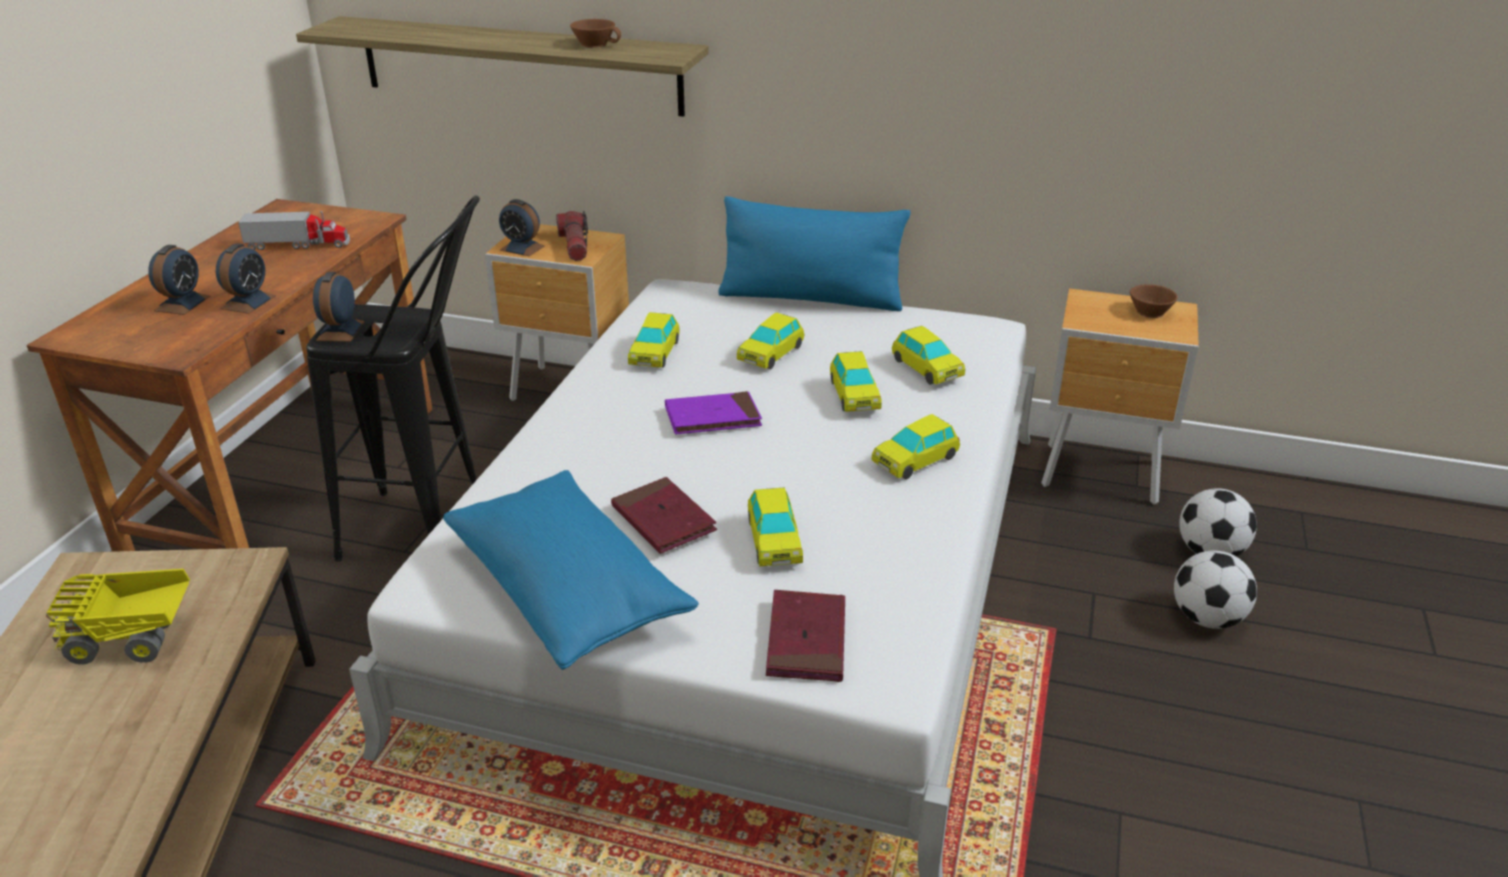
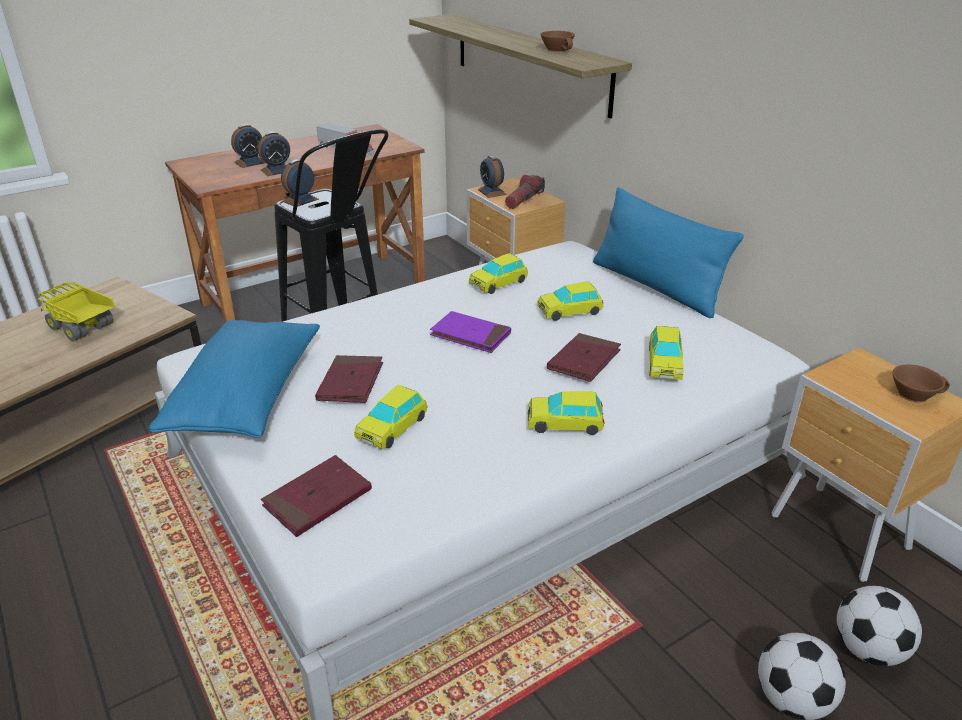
camera: 40 degrees right, 0 degrees up
(854, 395) = (584, 360): toy car -> red book

